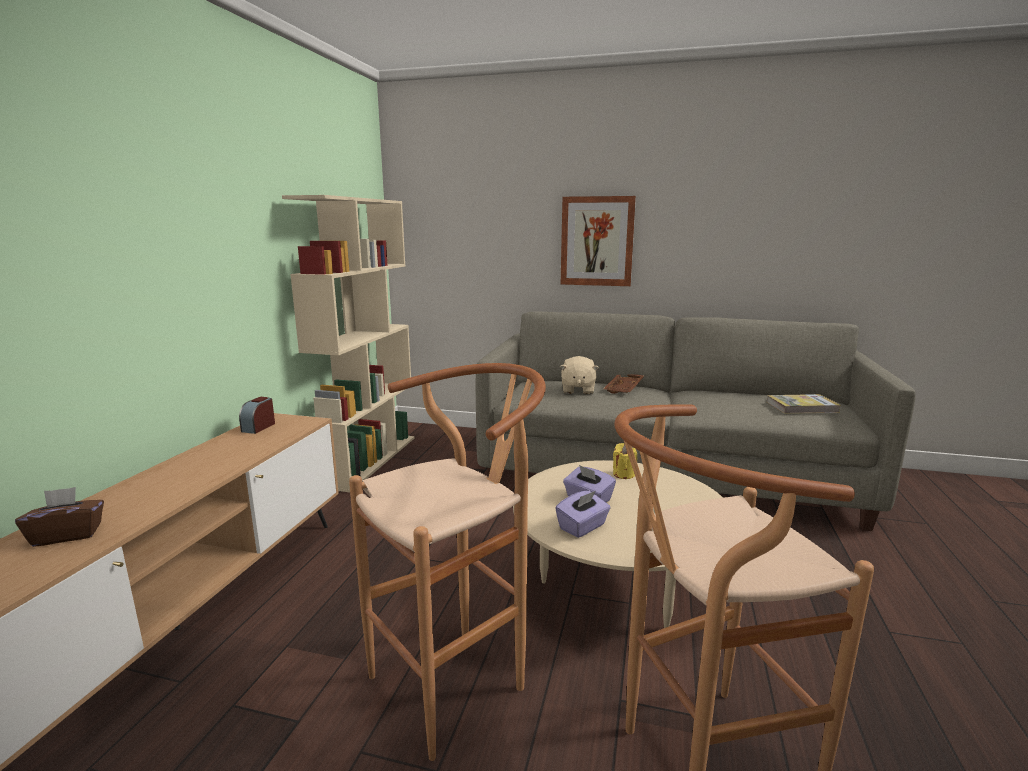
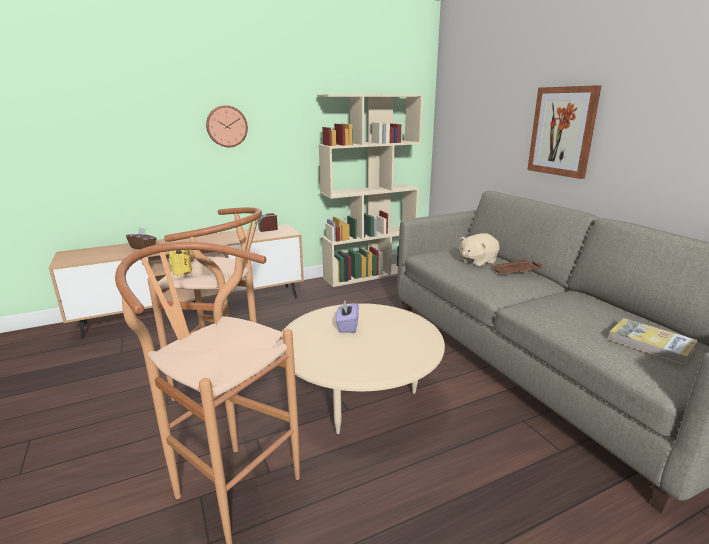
camera: 50 degrees right, 5 degrees up
(160, 248) = (226, 126): none -> wall clock
(582, 527) = (309, 336): purple tissue box -> none
(624, 474) = (402, 325): yellow candle -> yellow candle (182, 272)

